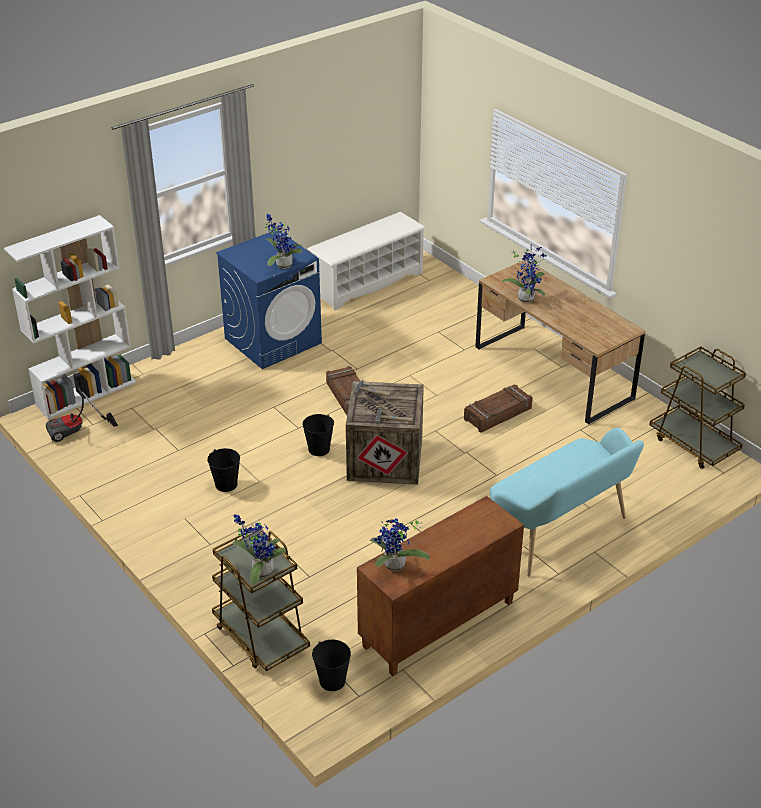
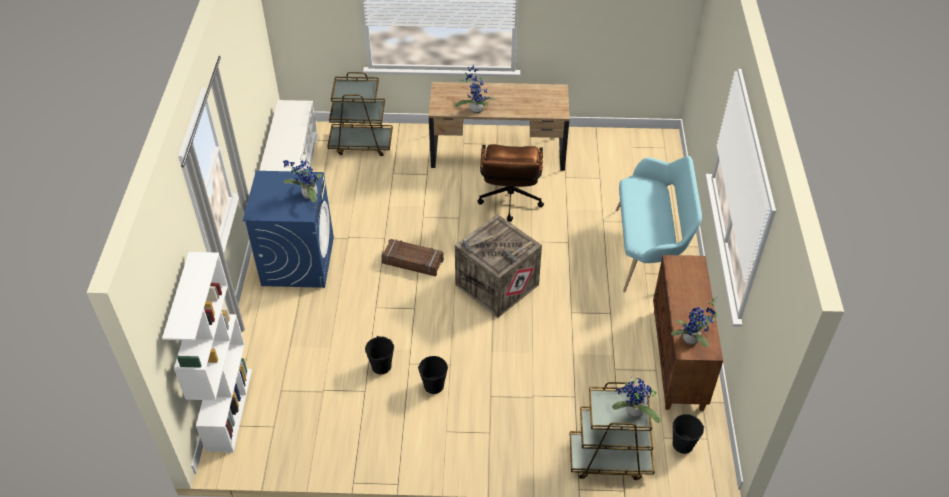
camera: 50 degrees left, 10 degrees up
(76, 432) = (271, 442): vacuum cleaner -> none
(318, 449) = (449, 312): black bucket -> black bucket (381, 366)
(497, 414) = (510, 202): crate -> brown office chair
(694, 444) = (628, 141): brown cart -> brown cart (361, 143)

